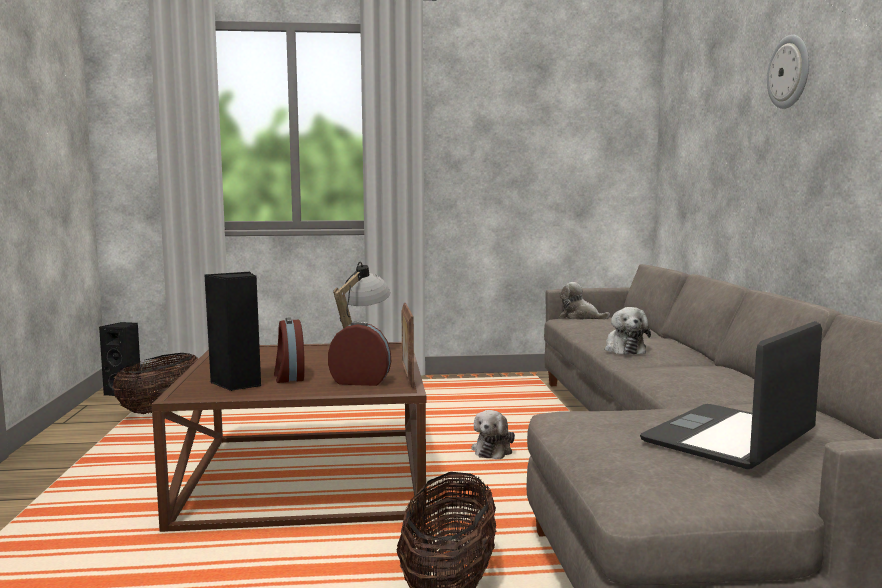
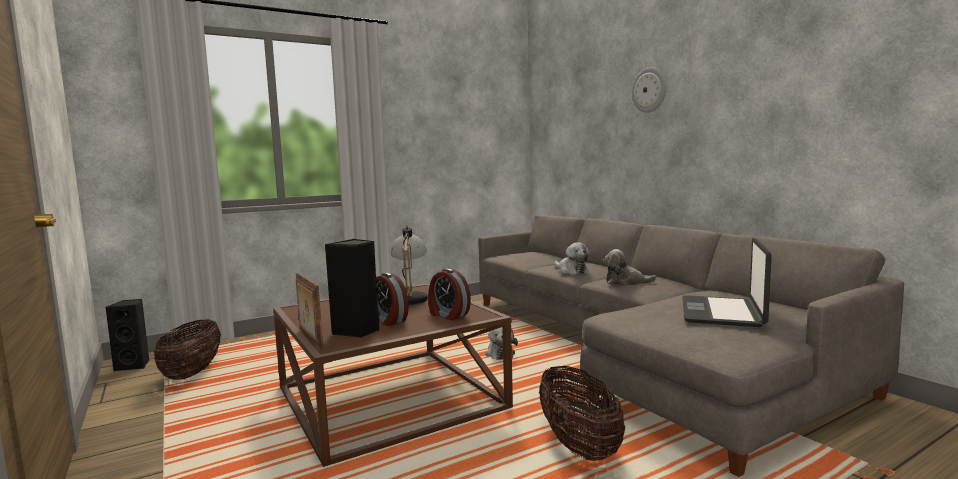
camera: 25 degrees left, 0 degrees up
(360, 381) = (448, 315): alarm clock -> alarm clock turned 120 degrees counterclockwise
(407, 376) = (475, 307): picture frame -> picture frame (310, 338)
(580, 317) = (508, 254): plush toy -> plush toy (625, 282)

